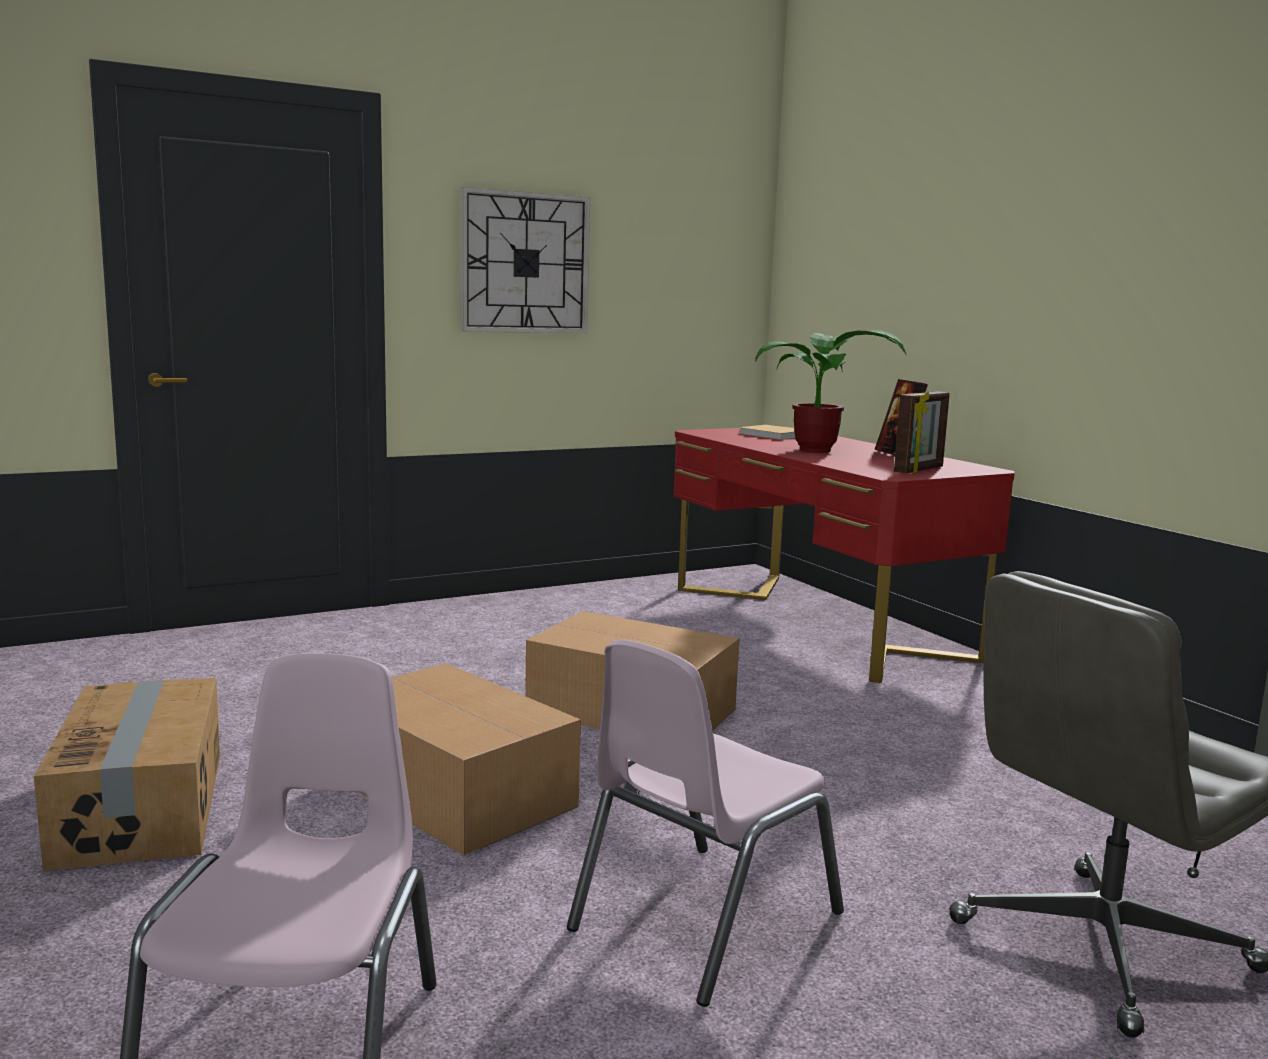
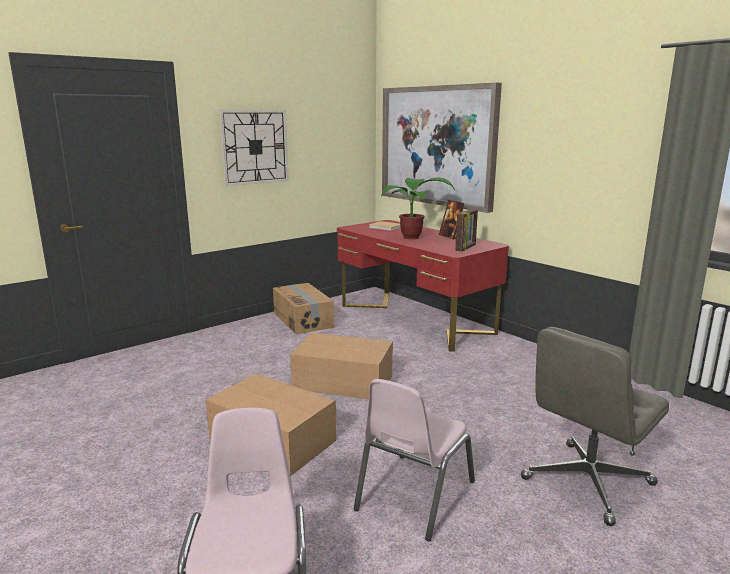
camera: 10 degrees left, 5 degrees up
(143, 807) = (115, 471): cardboard box -> cardboard box (303, 320)
(884, 274) = (437, 146): none -> picture

